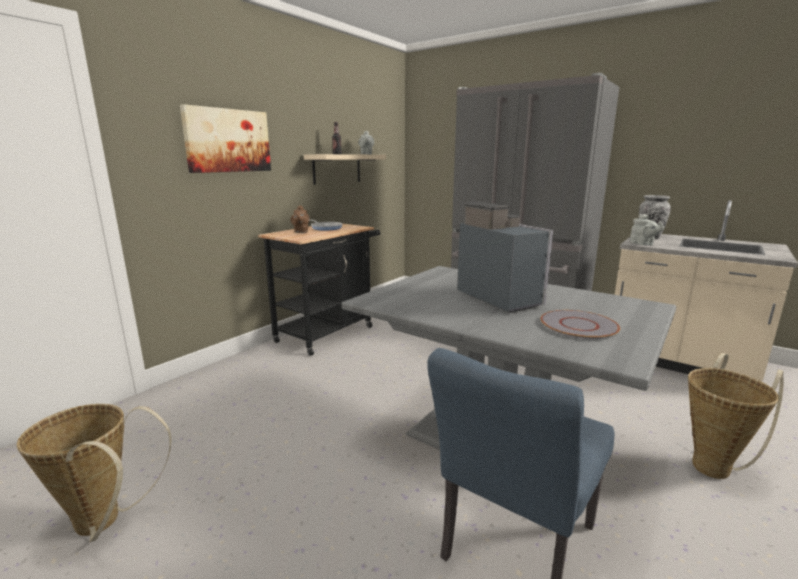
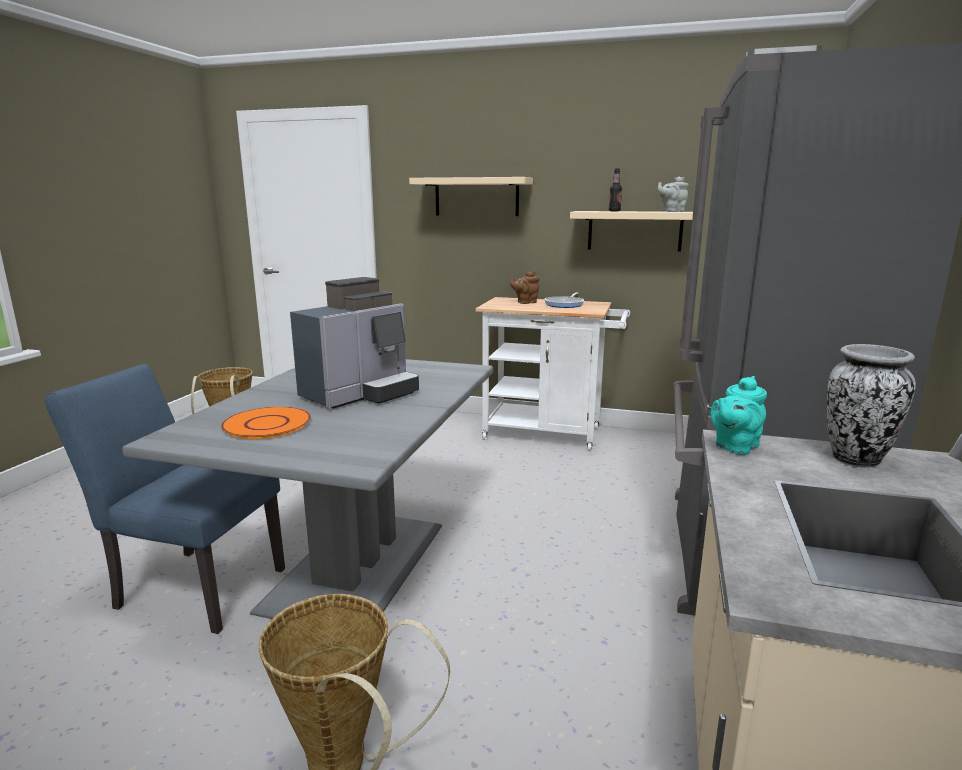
camera: 70 degrees right, 0 degrees up
(228, 140) = (476, 197): picture -> beige shelf
(329, 332) = (550, 434): black cart -> white cart
(578, 325) = (267, 424): grey plate -> orange plate
(643, 244) = (734, 447): grey teapot -> turquoise teapot

